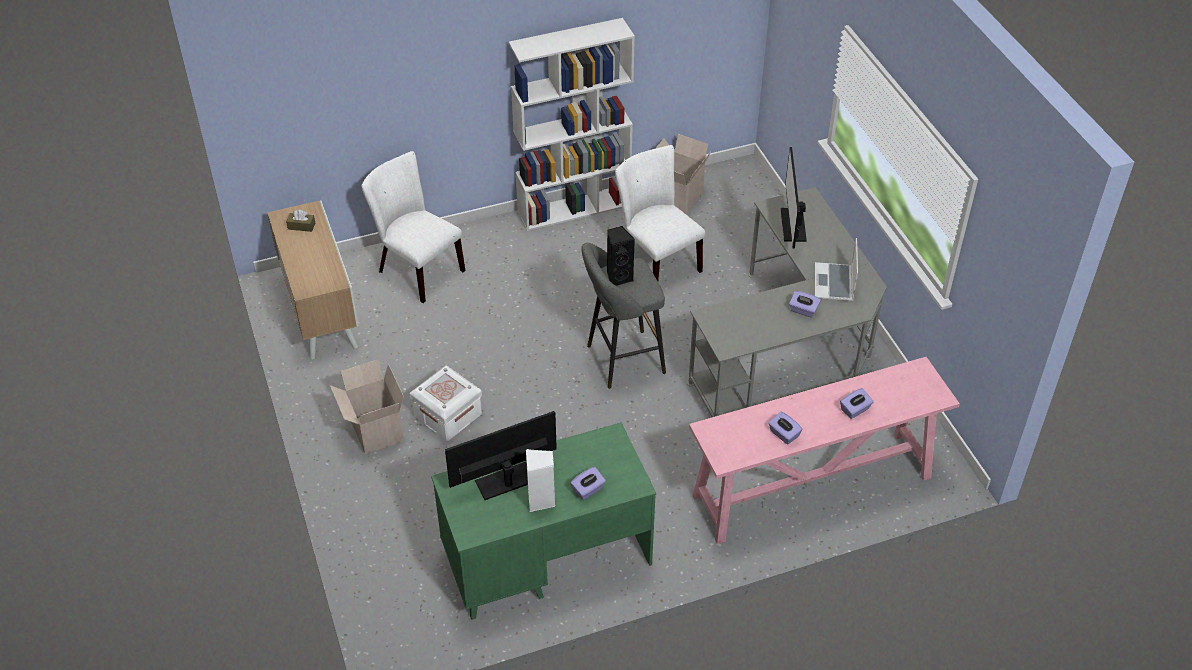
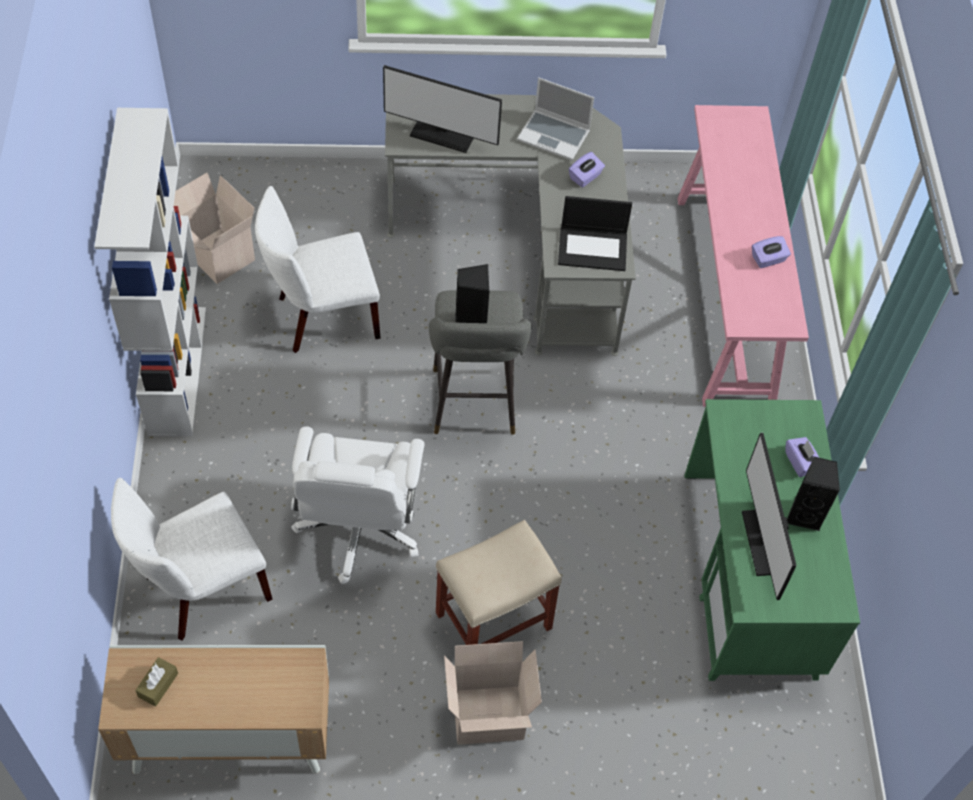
camera: 75 degrees left, 10 degrees up
(448, 415) = (492, 622): white storage box -> beige stool
(492, 329) = (359, 529): none -> white office chair
(541, 500) = (804, 514): white speaker -> black speaker
(734, 331) = (593, 248): none -> laptop
(855, 410) = (752, 188): purple tissue box -> none

